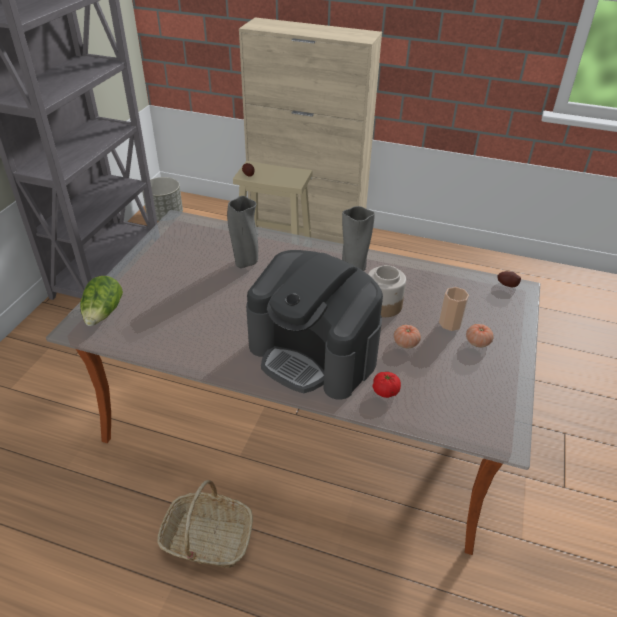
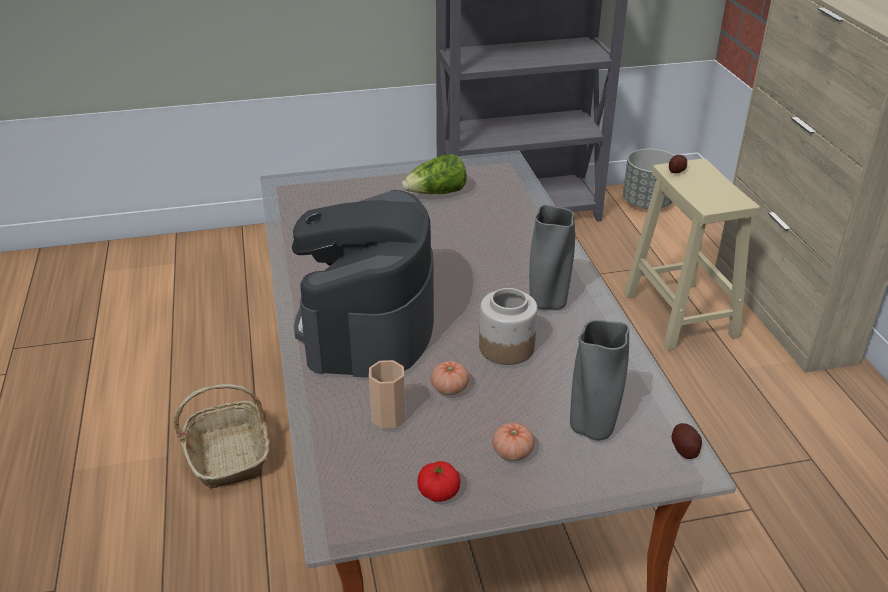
camera: 60 degrees right, 5 degrees down
(103, 314) = (315, 187): lettuce -> lettuce (436, 193)
(245, 263) = (477, 227): grey vase -> grey vase (591, 429)
(385, 391) = (348, 398): tomato -> tomato (438, 492)
(450, 323) = (528, 415): cup -> cup (388, 417)

